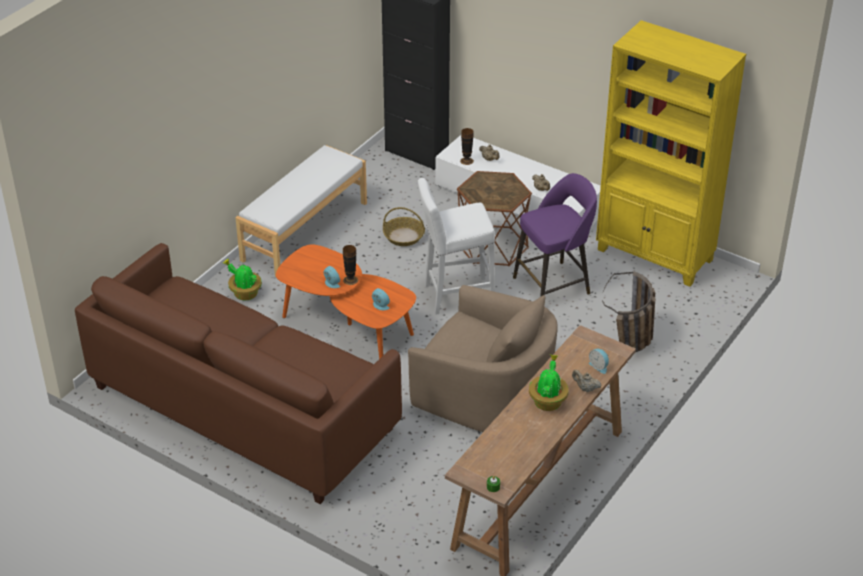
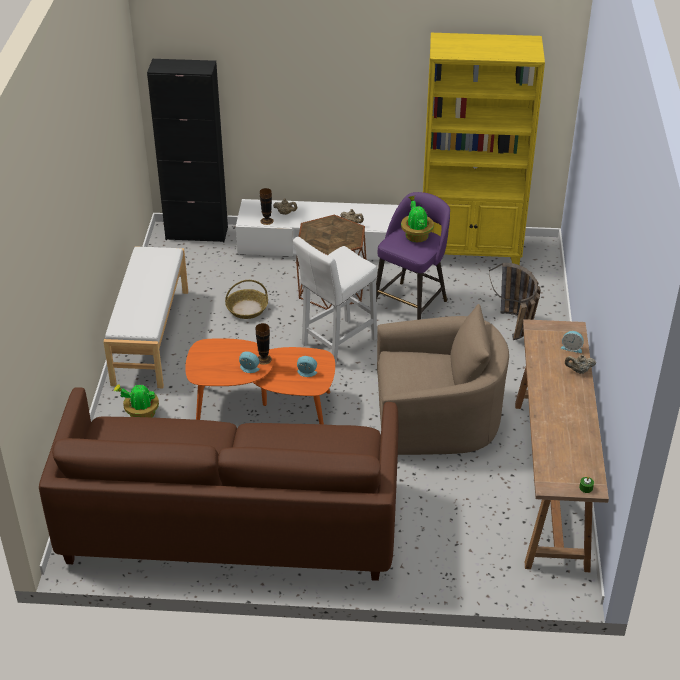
camera: 30 degrees left, 0 degrees up
(548, 401) = (559, 394): potted plant -> potted plant (416, 236)

